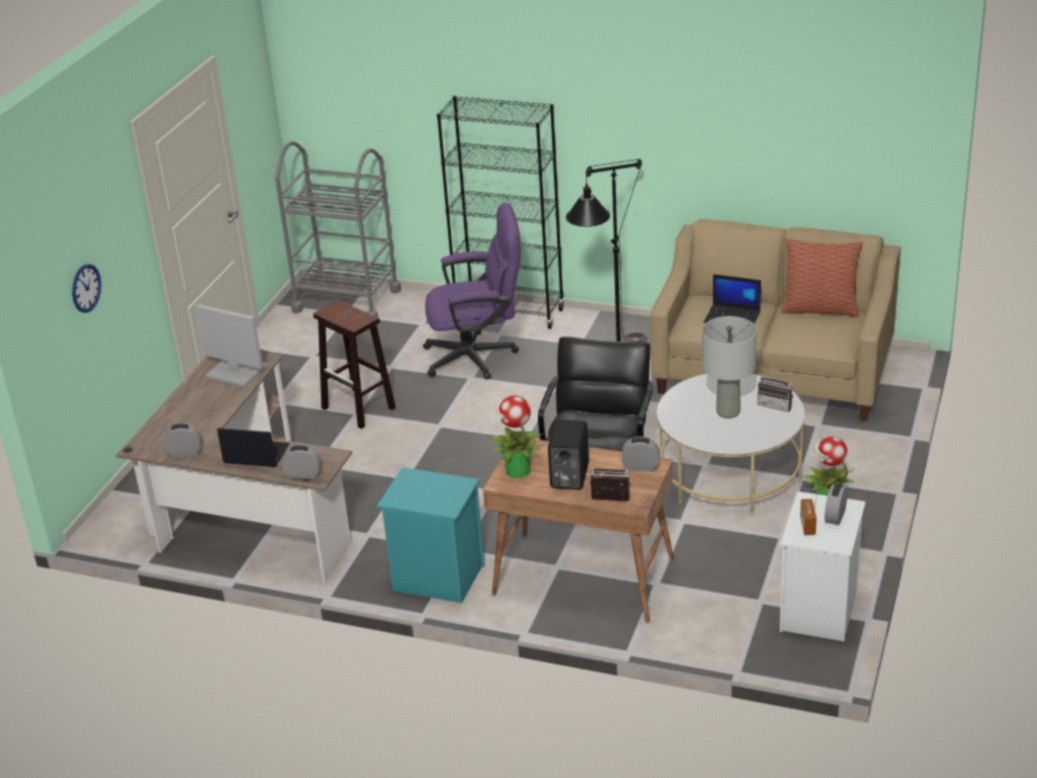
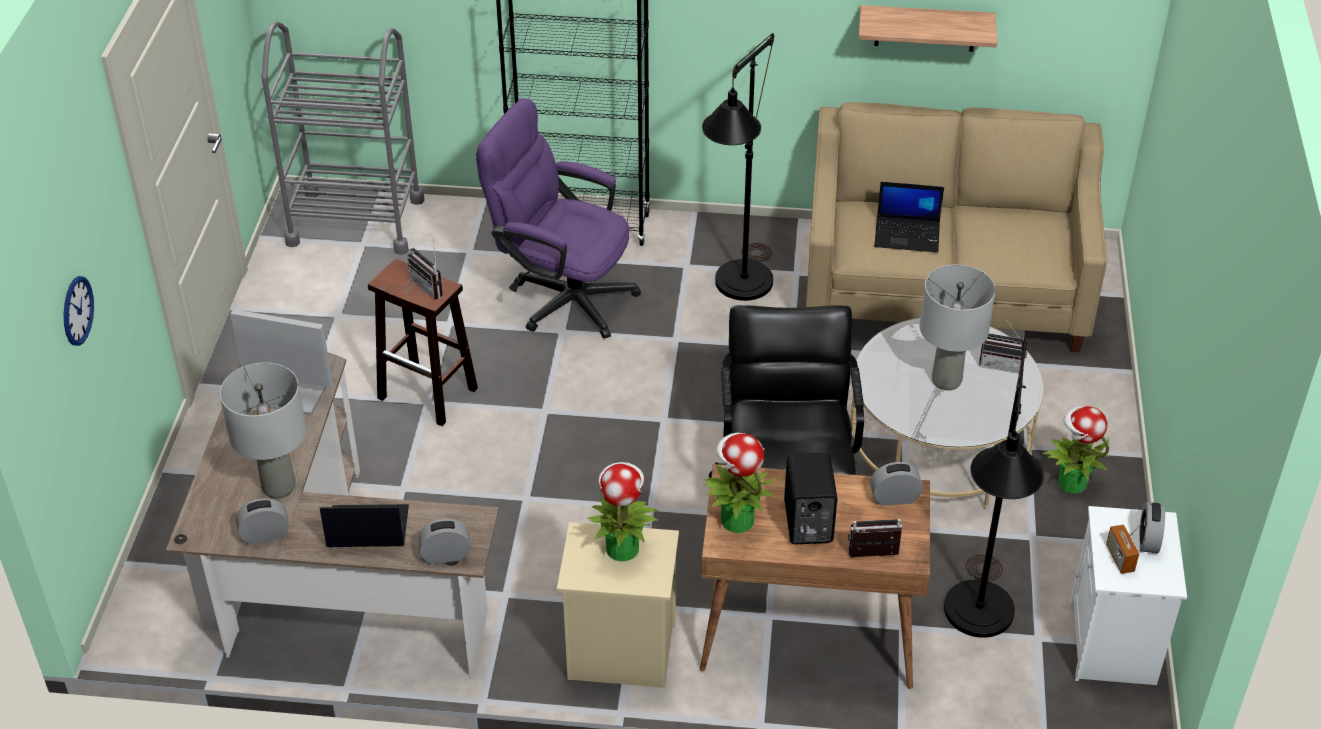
camera: 15 degrees left, 10 degrees up
(205, 426) = (279, 486): none -> grey table lamp
(357, 317) = (431, 286): none -> radio
(433, 485) = (622, 547): none -> potted plant
(436, 578) = (618, 653): turquoise nightstand -> beige nightstand
(479, 356) = (562, 296): purple office chair -> purple office chair turned 135 degrees counterclockwise
(714, 589) = (976, 626): none -> black floor lamp
(761, 163) = (925, 28): none -> shelf
(820, 308) = (1010, 212): pillow -> none

